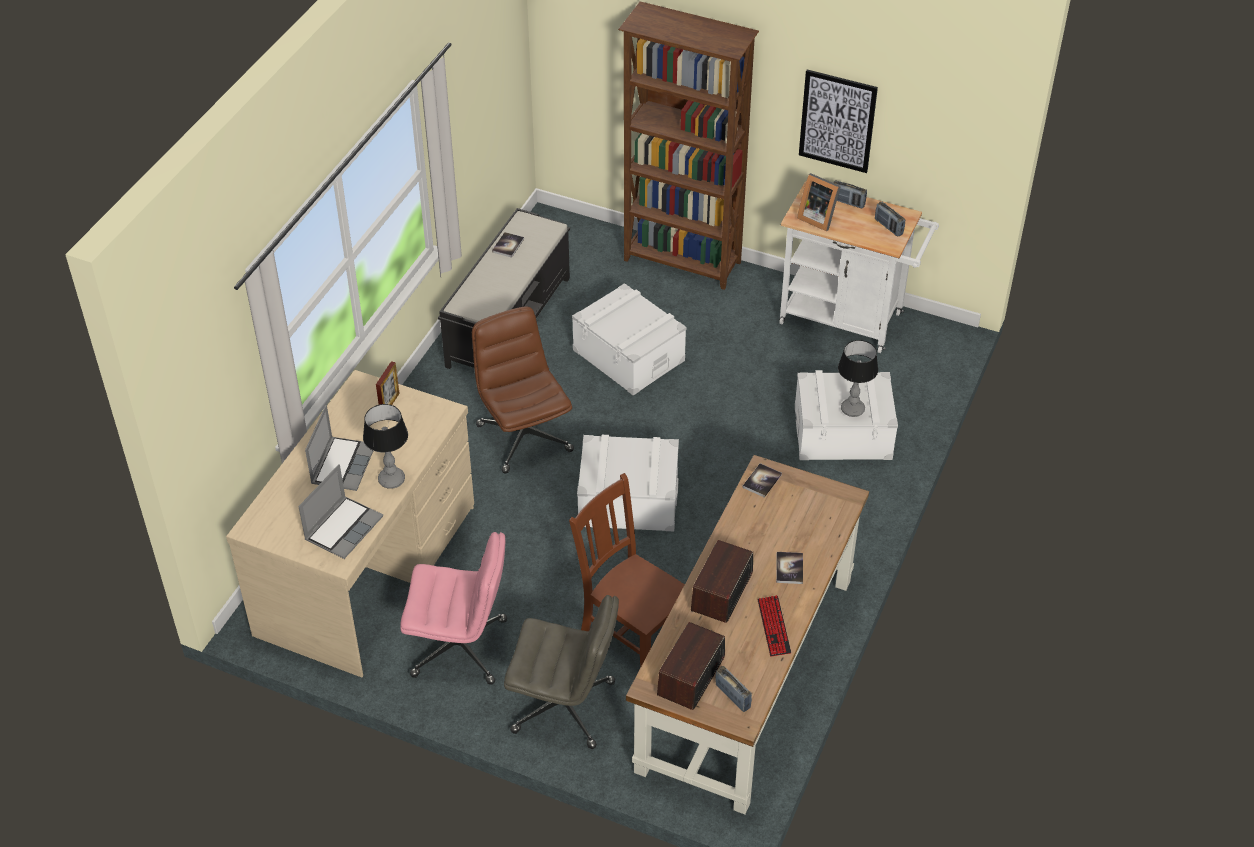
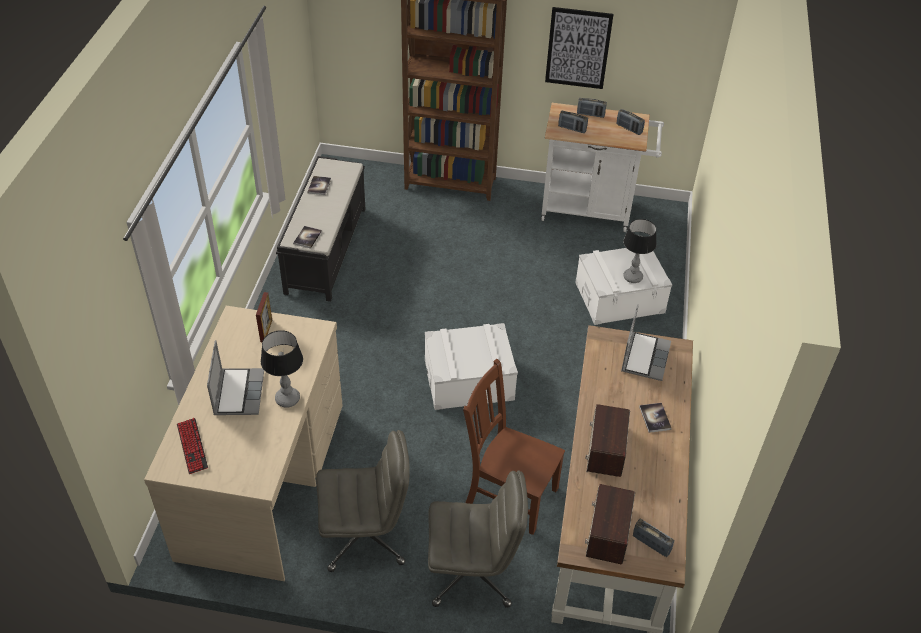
camera: 15 degrees left, 0 degrees up
(343, 527) = (255, 451): laptop -> laptop (644, 356)
(461, 648) = (365, 536): pink office chair -> grey office chair
(523, 437) = (366, 342): brown office chair -> none
(629, 355) = (431, 262): white storage box -> none
(762, 481) = (603, 346): book -> book (307, 237)
(774, 626) = (661, 472): keyboard -> keyboard (192, 446)
(817, 217) = (572, 129): picture frame -> radio

